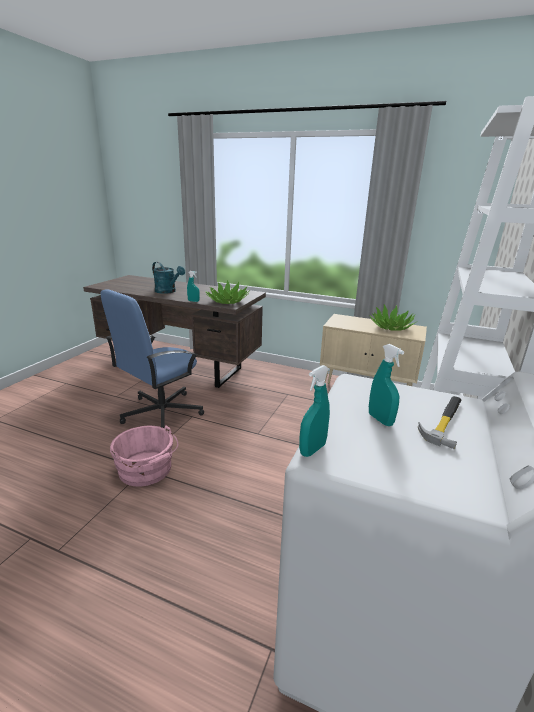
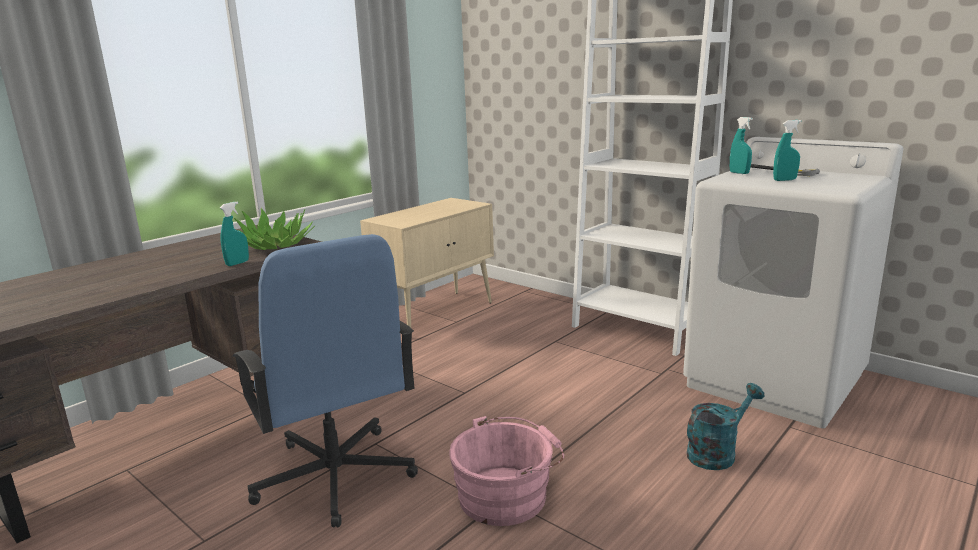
camera: 70 degrees left, 5 degrees down
(168, 291) = (126, 279): turquoise watering can -> turquoise watering can (717, 453)
(312, 449) = (835, 191): turquoise spray bottle -> turquoise spray bottle (739, 173)
(391, 327) = (440, 207): potted plant -> none

